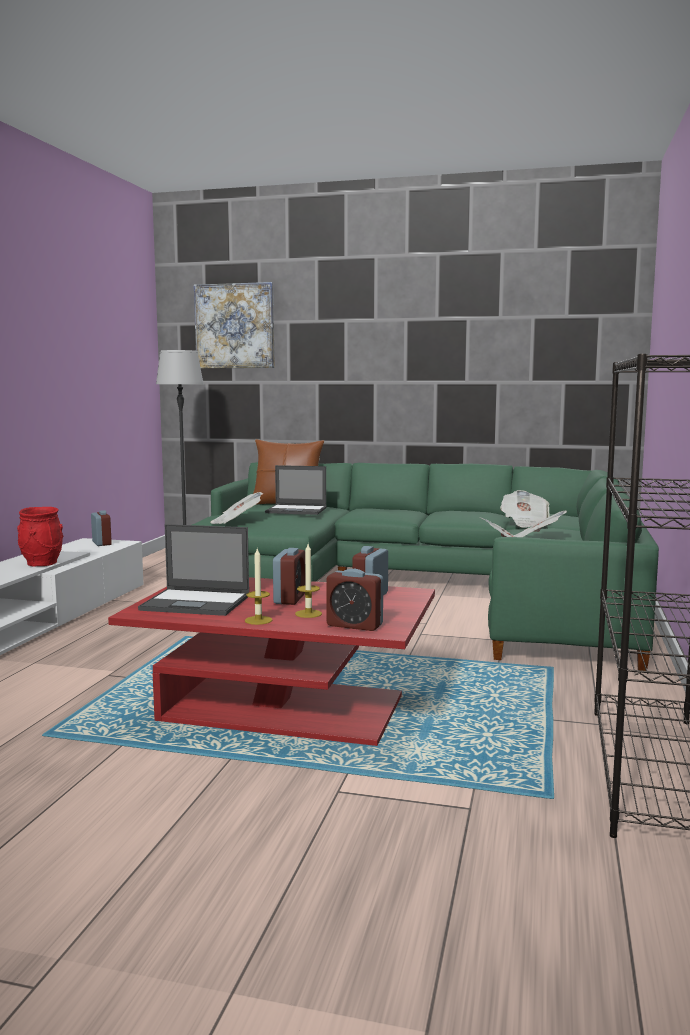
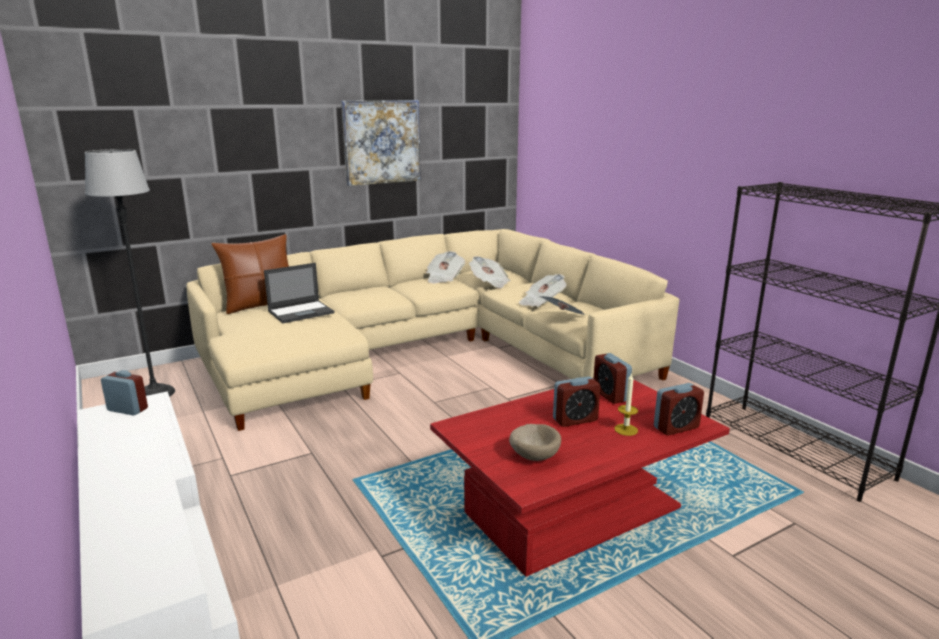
camera: 45 degrees left, 10 degrees up
(41, 563) = (148, 466): red vase -> none
(197, 603) = (534, 455): laptop -> beige bowl
(234, 326) = (140, 112): picture -> picture (381, 142)
(236, 522) = (272, 341): newspaper -> newspaper (444, 278)
(258, 620) = (620, 452): candle -> none
(289, 599) = (575, 420): alarm clock -> alarm clock turned 105 degrees clockwise
(429, 588) = (427, 352): green sofa -> beige sofa

